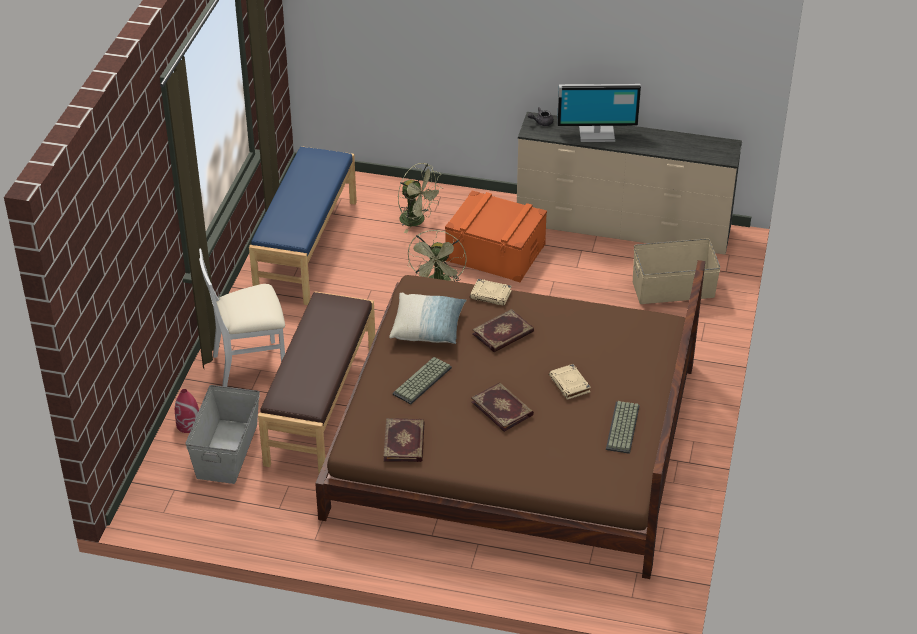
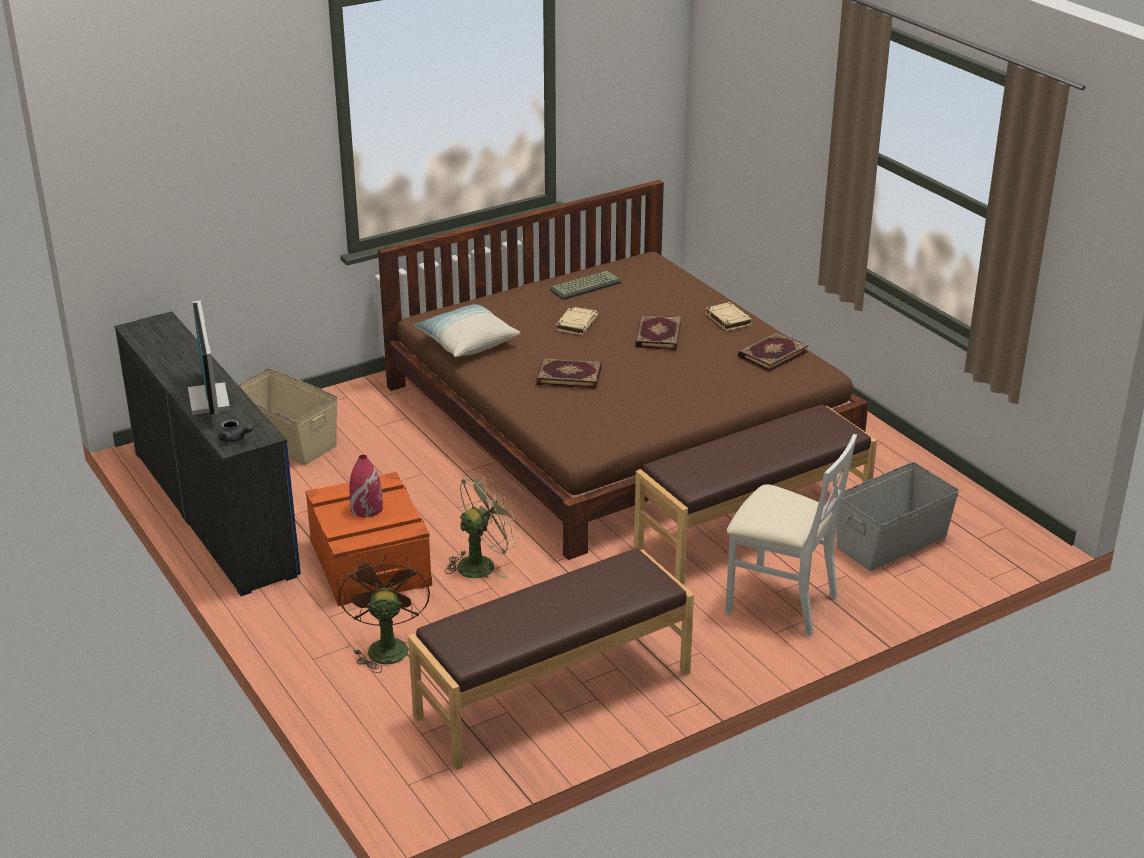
camera: 135 degrees left, 10 degrees down
(189, 424) = (908, 583): red vase -> red vase (366, 508)
(305, 248) = (554, 695): blue bench -> brown bench
(417, 221) = (386, 646): green fan -> brown fan
(422, 382) = (695, 381): keyboard -> none
(428, 328) = (627, 413): pillow -> pillow (466, 343)
(491, 295) = (526, 408): beige book -> beige book (728, 319)
(596, 133) = (211, 399): monitor -> monitor turned 150 degrees counterclockwise
(623, 227) = (214, 510): beige dresser -> blue dresser

